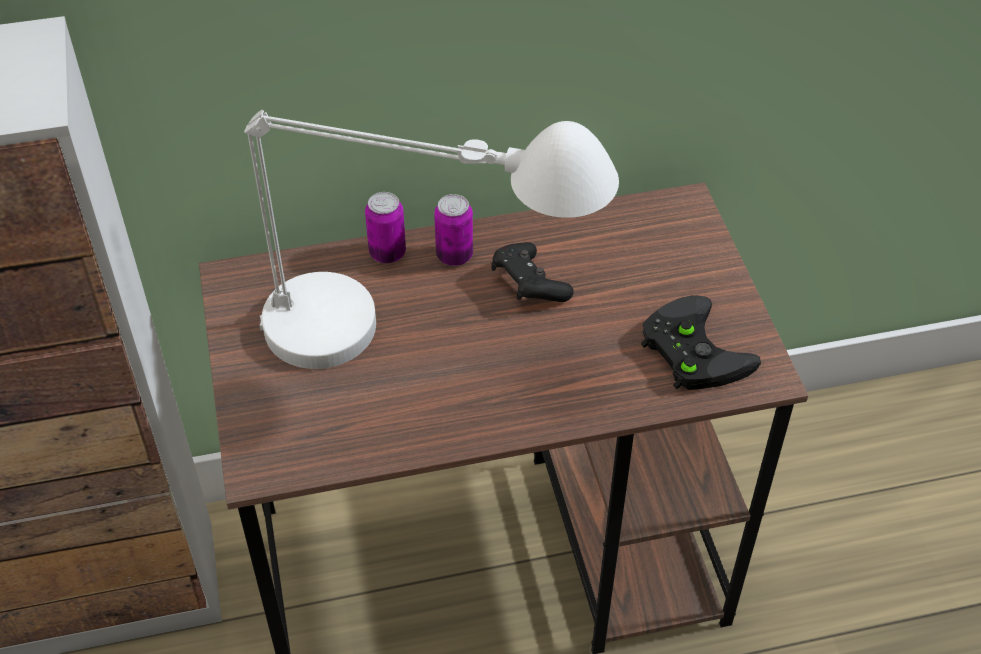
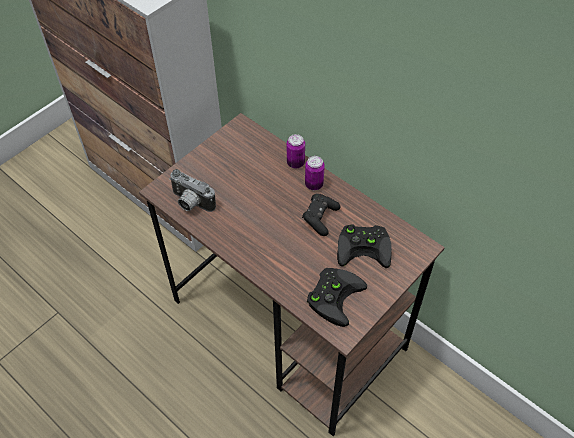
camera: 55 degrees right, 5 degrees up
(334, 437) = (190, 203): none -> camera
(417, 344) = (256, 201): white table lamp -> none
(631, 264) = (365, 247): none -> black game controller

